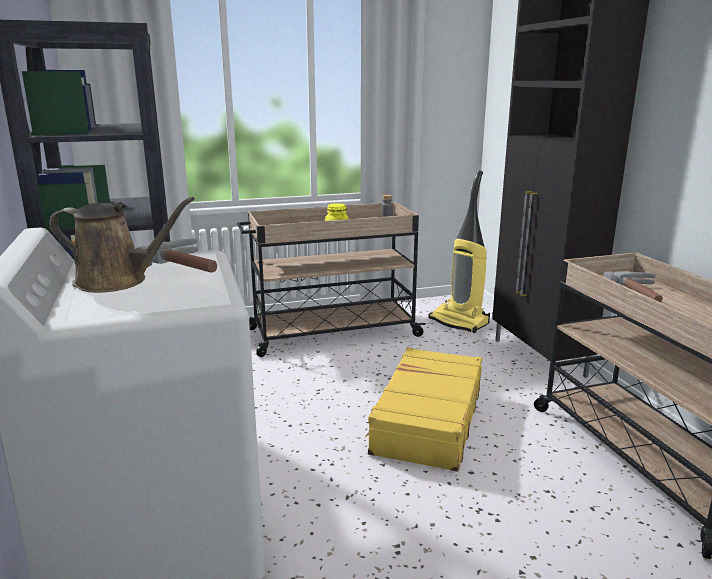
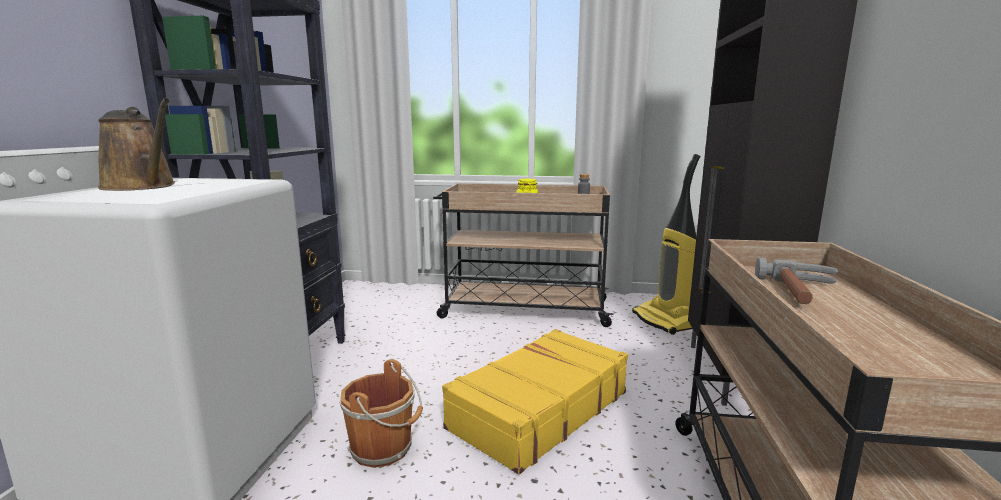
camera: 25 degrees right, 5 degrees down
(191, 266) = (225, 184): hammer -> none
(334, 484) = (384, 448): none -> brown bucket

